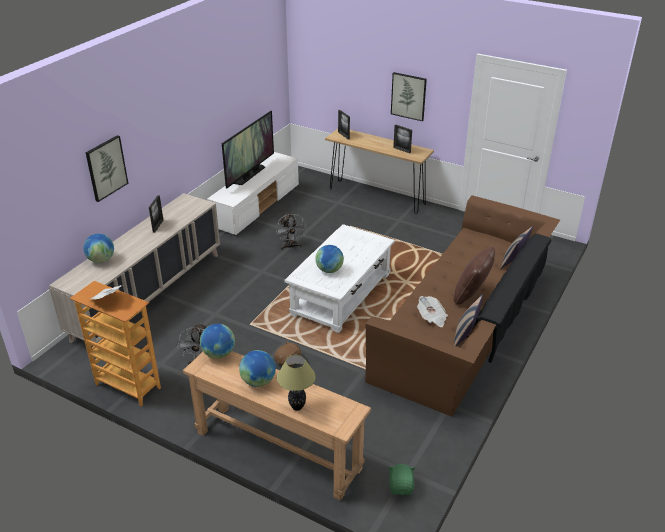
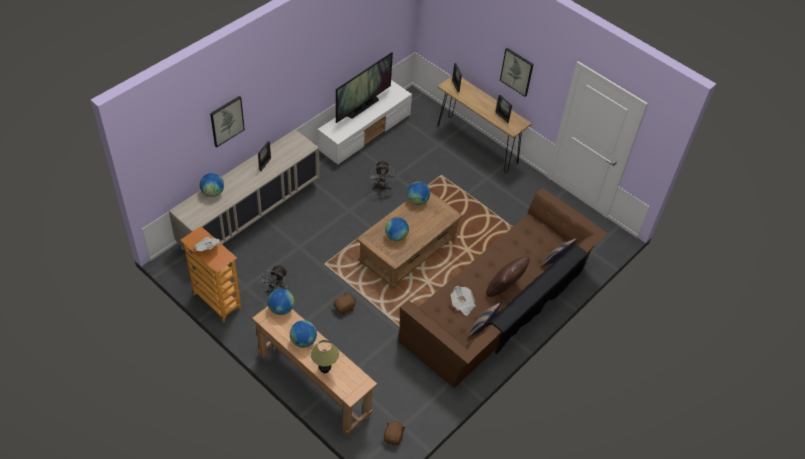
camera: 10 degrees right, 15 degrees up
(340, 236) = (417, 200): none -> globe
(341, 295) = (407, 250): white coffee table -> brown coffee table
(401, 487) = (393, 437): green plush toy -> brown plush toy

